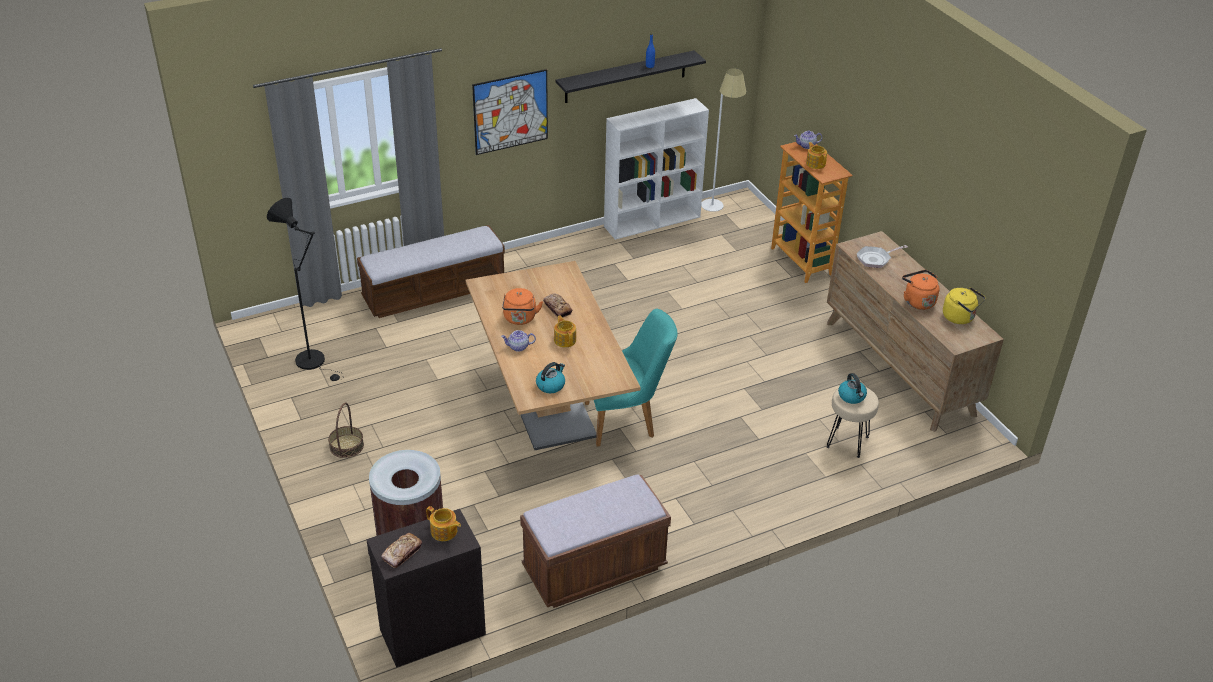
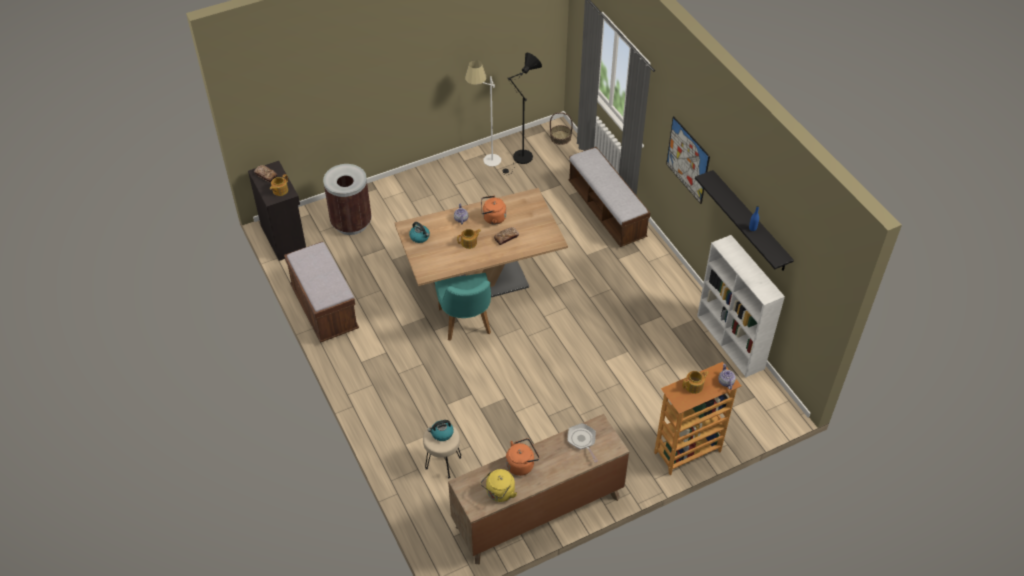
camera: 90 degrees right, 10 degrees up
(346, 446) = (439, 184): basket -> basket (560, 137)
(718, 210) = (760, 391): white floor lamp -> white floor lamp (485, 163)

